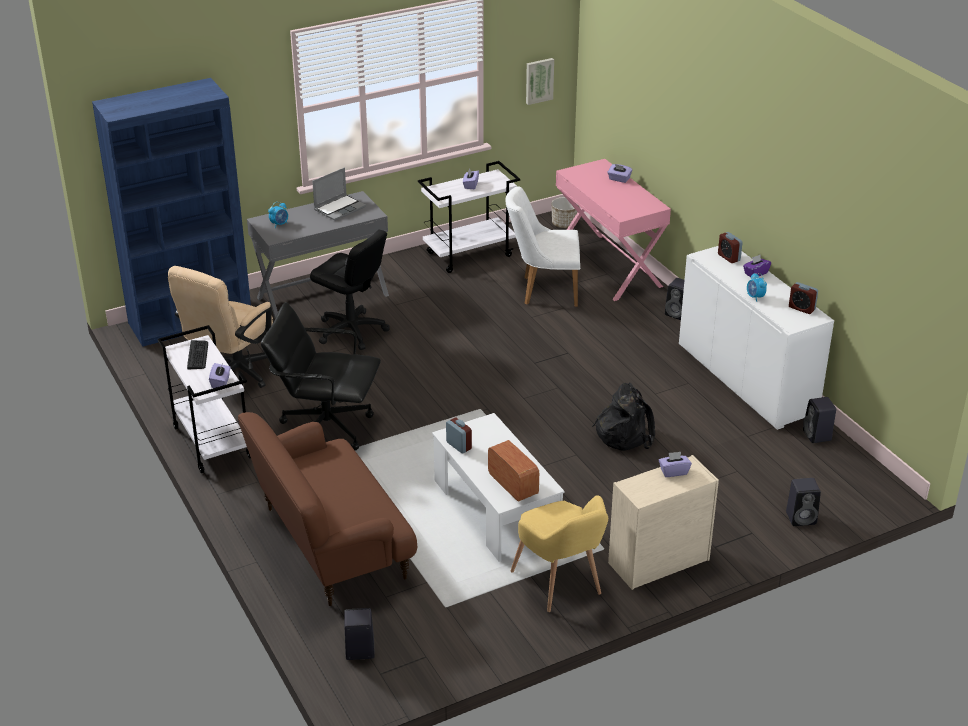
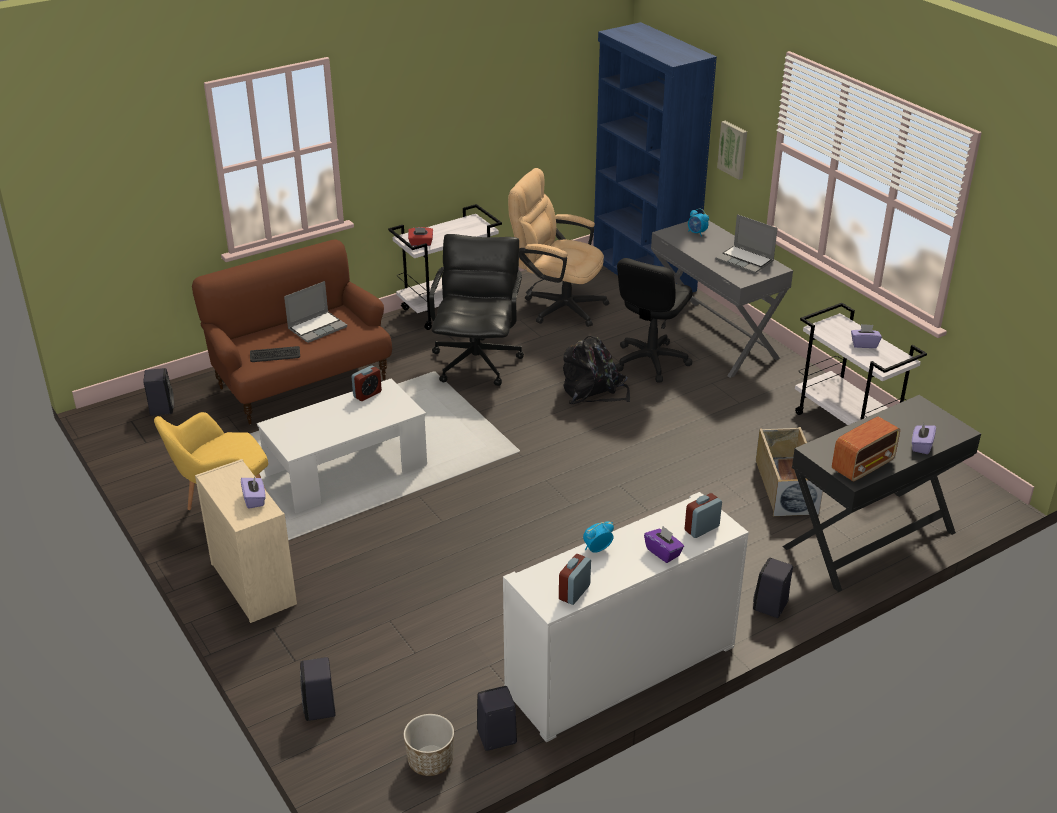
camera: 85 degrees right, 0 degrees up
(198, 355) = (463, 229): keyboard -> keyboard (275, 355)
(221, 382) = (421, 243): purple tissue box -> red tissue box
(322, 480) = (317, 327): none -> laptop
(512, 485) = (300, 429): radio -> radio (863, 466)
(539, 80) = (1022, 299): picture -> picture (733, 149)
(543, 290) = (785, 486): white chair -> beige storage box
(564, 224) = (968, 498): planter -> planter (430, 761)
(608, 267) = (870, 540): pink desk -> black desk
(624, 433) = (485, 557): black backpack -> black backpack (593, 391)

